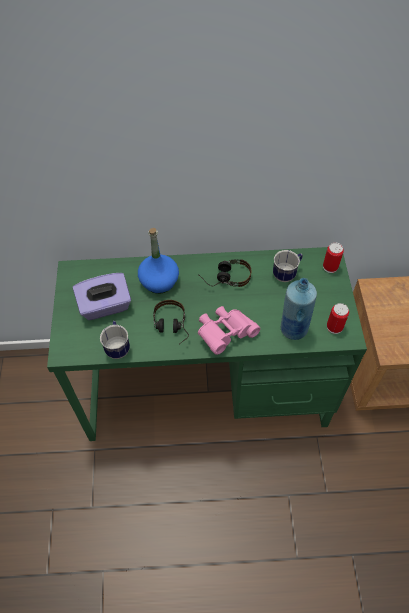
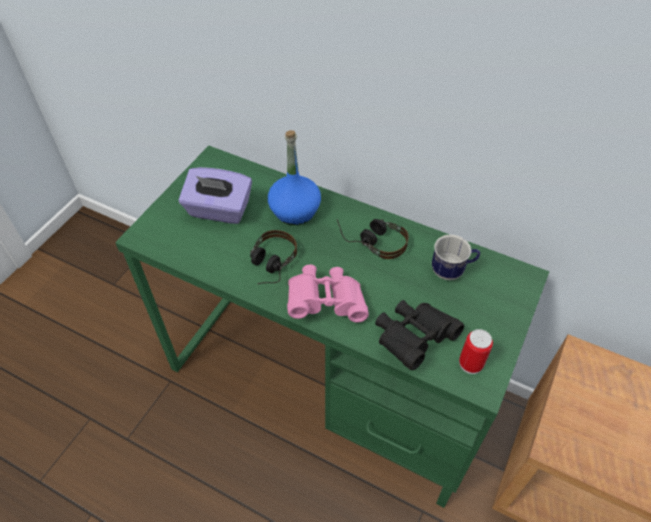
camera: 30 degrees right, 5 degrees down
(117, 347) = (198, 257): mug -> none
(293, 329) = (413, 339): blue bottle -> black binoculars
(330, 267) = (516, 289): can -> none

